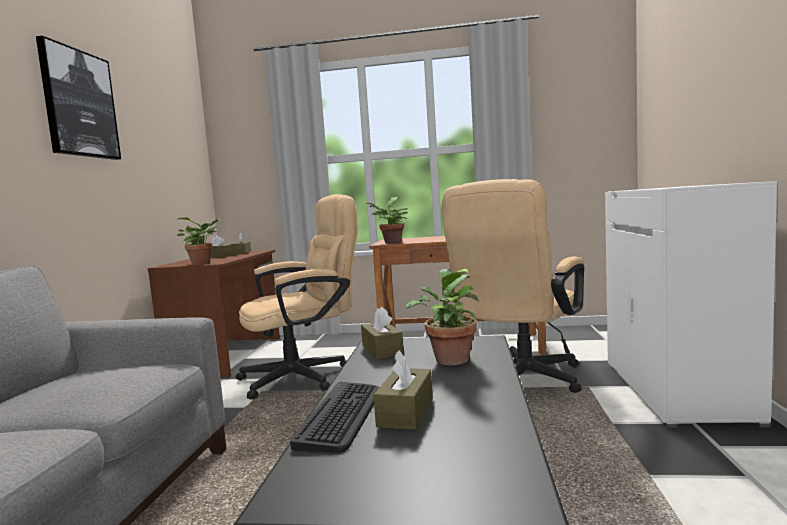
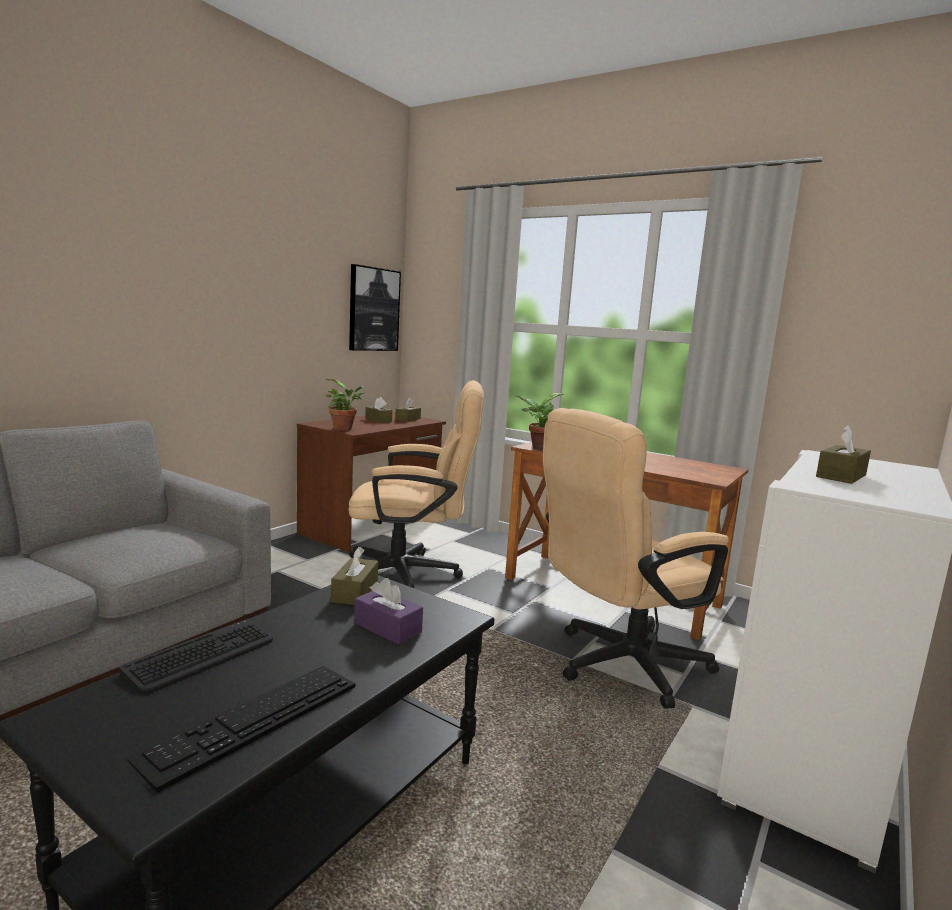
camera: 25 degrees right, 5 degrees up
(79, 104) = (241, 258): picture -> picture (373, 309)
(406, 412) = (246, 675): brown tissue box -> brown tissue box (841, 476)
(450, 358) = (387, 628): potted plant -> purple tissue box
(471, 430) = (253, 720): none -> keyboard

